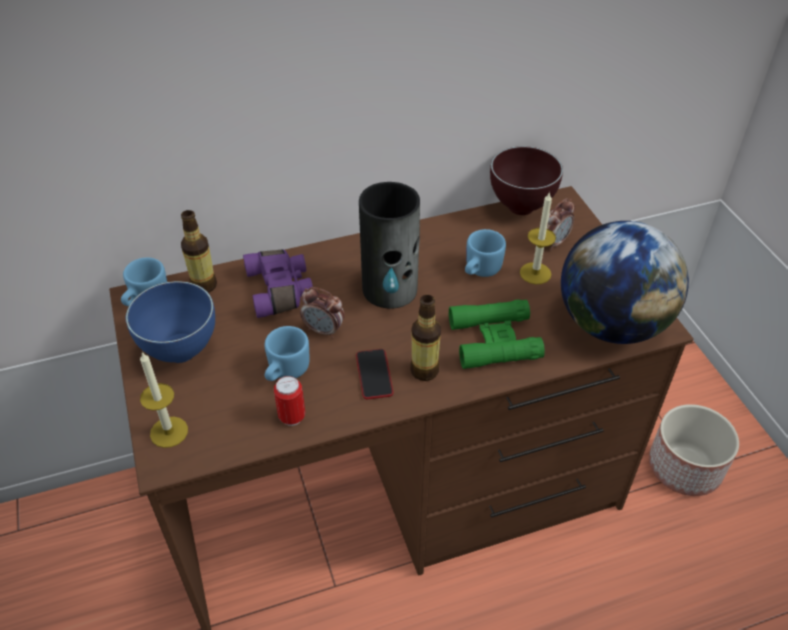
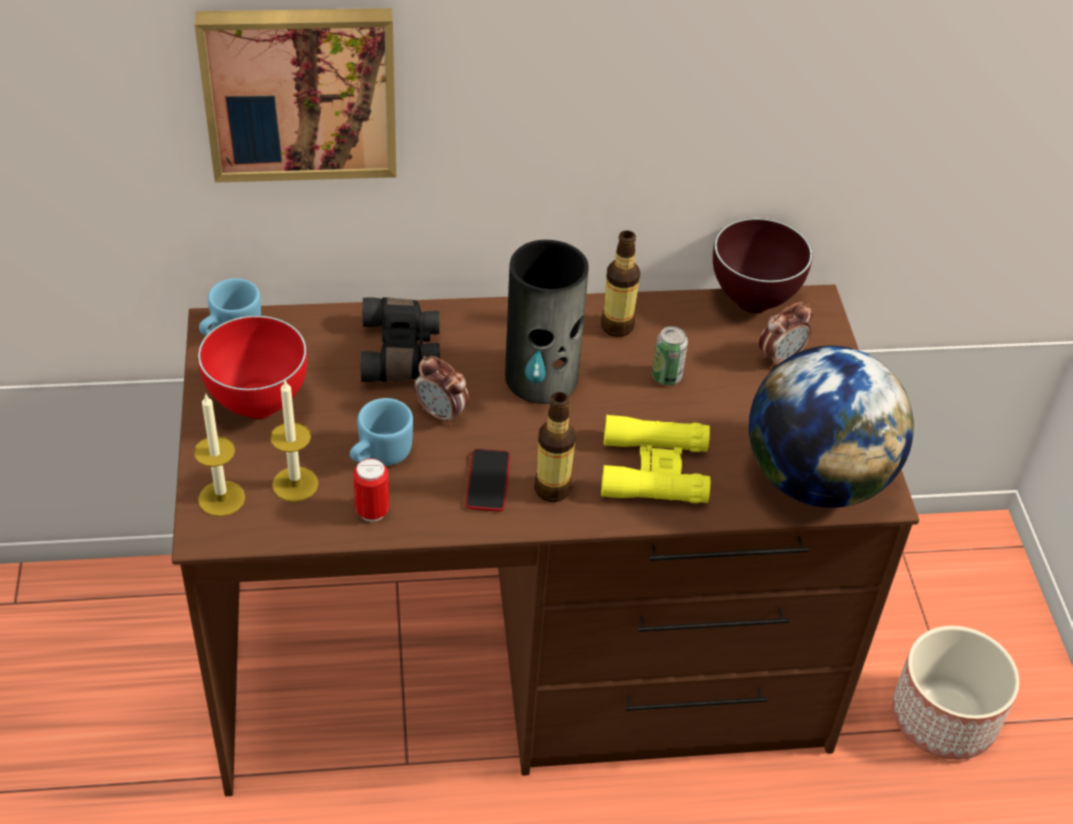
camera: 10 degrees right, 0 degrees up
(168, 97) = (300, 91): none -> picture
(182, 351) = (260, 404): blue bowl -> red bowl
(204, 285) = (306, 327): bottle -> bottle (617, 326)
(281, 290) = (402, 352): purple binoculars -> black binoculars
(479, 271) = (666, 376): blue mug -> can
(494, 340) = (654, 469): green binoculars -> yellow binoculars
(535, 273) = (740, 394): candle -> candle (295, 484)

